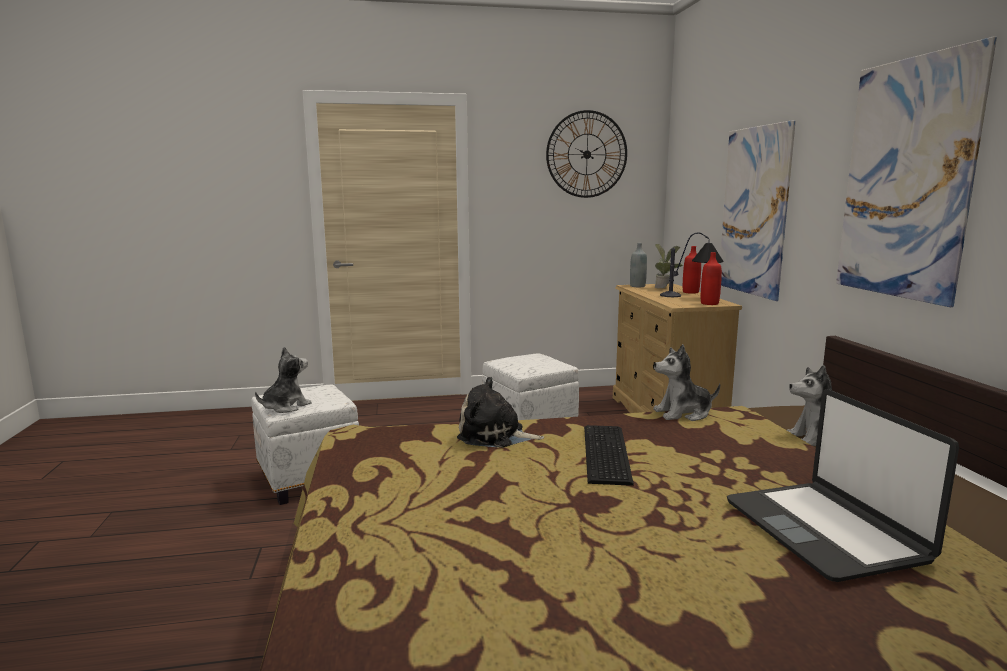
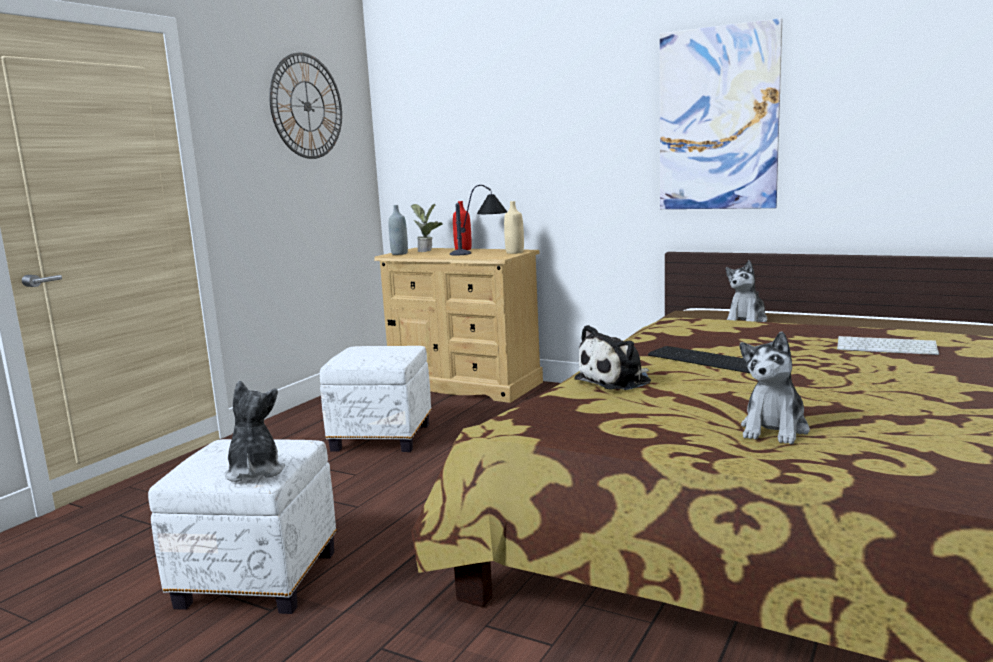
camera: 50 degrees left, 0 degrees up
(683, 413) = (658, 330): plush toy -> plush toy (774, 429)
(709, 303) = (514, 252): red bottle -> beige bottle
(753, 211) = (537, 158): picture -> none
(825, 530) = (887, 347): laptop -> keyboard

